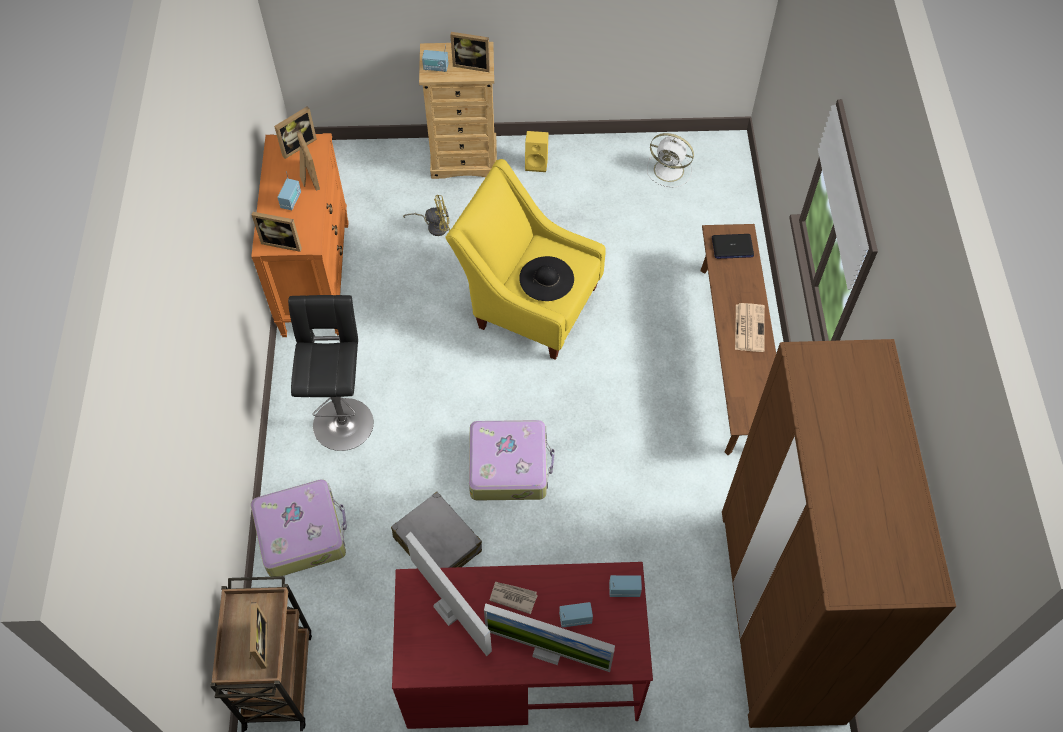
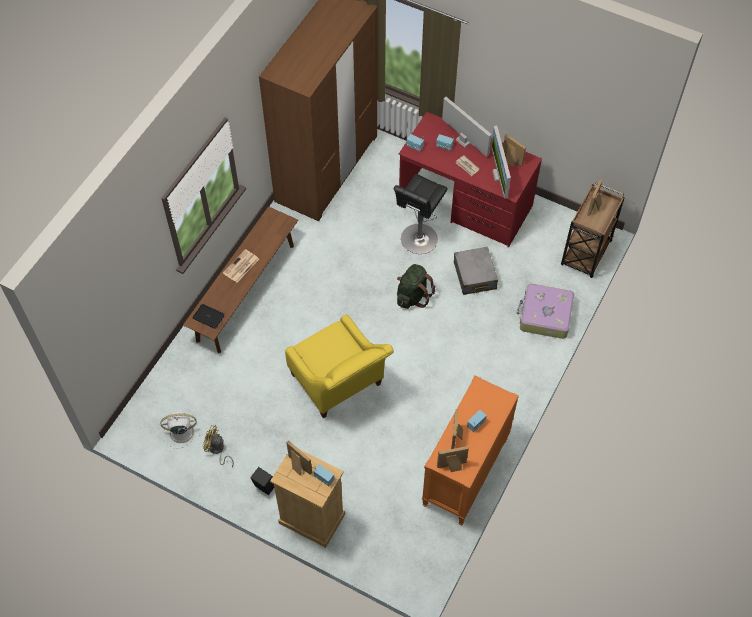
camera: 150 degrees left, 0 degrees up
(283, 242) = (494, 395): picture frame -> picture frame (510, 161)
(343, 420) = (492, 367): black stool -> black stool (418, 241)
(434, 226) = (365, 472): yellow fan -> yellow fan (217, 450)
(509, 466) = (413, 296): suitcase -> green backpack
(537, 163) = (264, 487): yellow speaker -> black speaker
(546, 278) = (334, 346): black hat -> none
(670, 170) = (180, 432): white fan -> white fan turned 60 degrees counterclockwise

